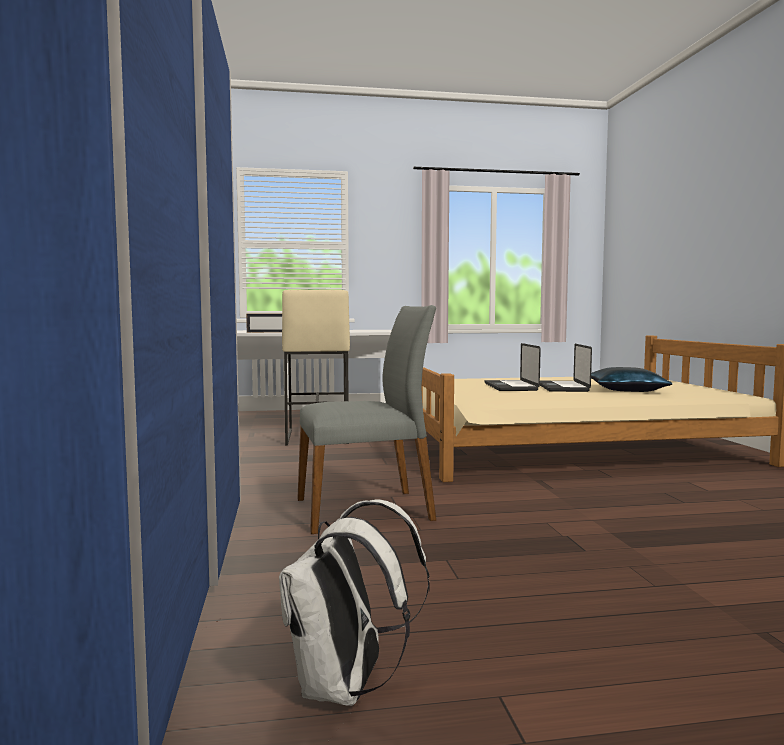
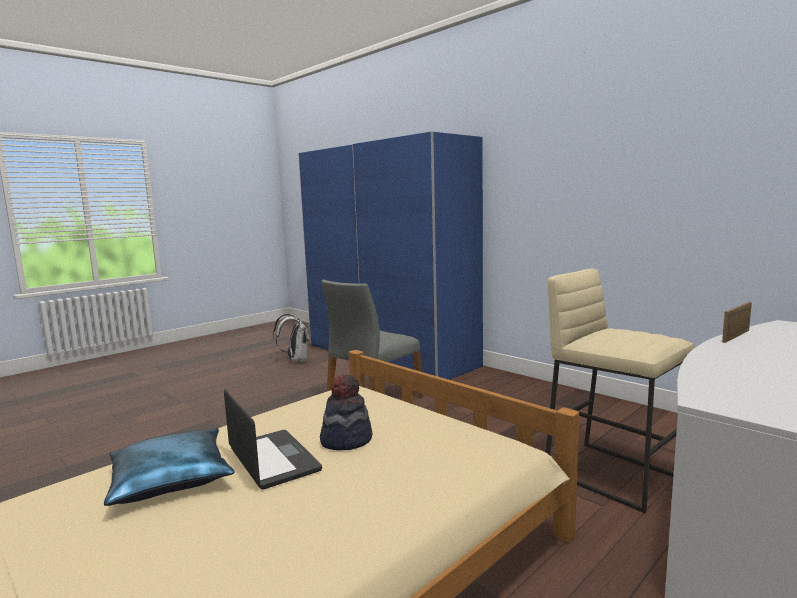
camera: 145 degrees right, 5 degrees up
(510, 387) = (346, 440): laptop -> hat

